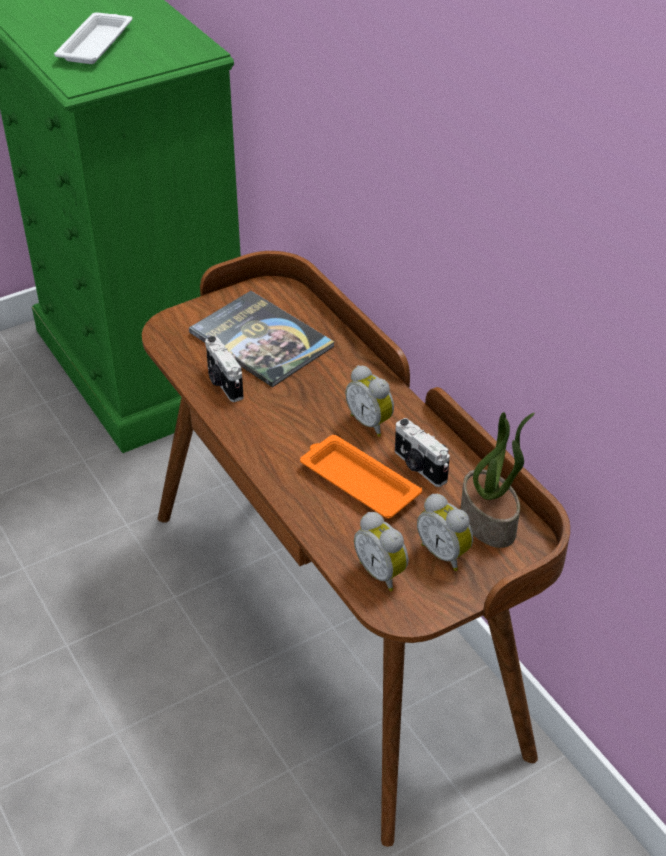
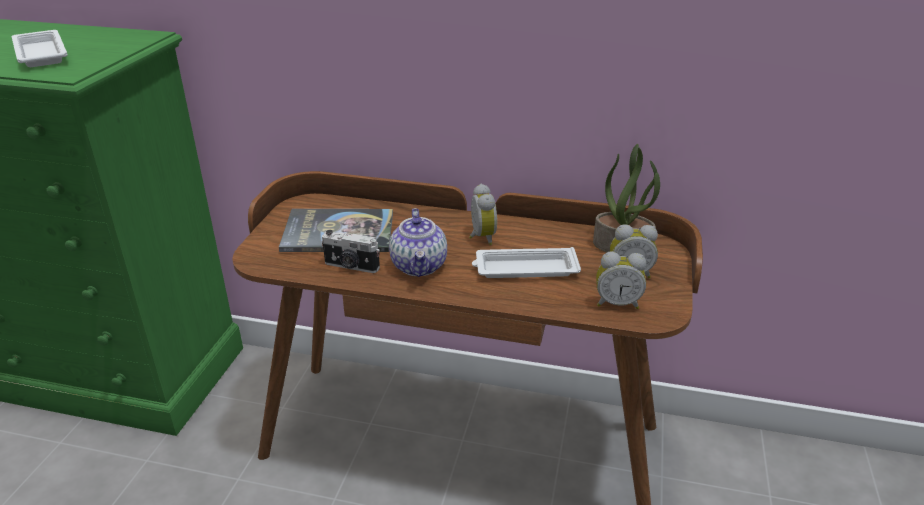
camera: 45 degrees left, 10 degrees down
(275, 419) = (420, 266): none -> teapot
(357, 481) = (524, 269): orange tray -> white tray
(371, 422) = (480, 237): alarm clock -> alarm clock turned 105 degrees counterclockwise
(418, 467) = (544, 243): camera -> none

